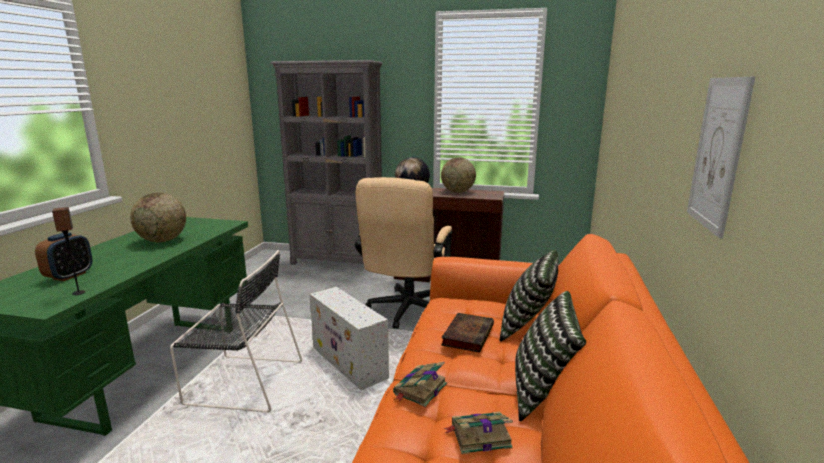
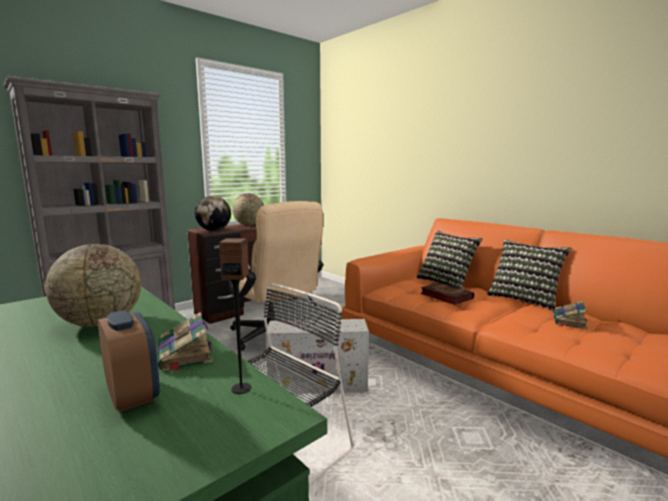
camera: 55 degrees left, 5 degrees down
(419, 389) = (508, 323): book -> book (185, 354)
(717, 154) = (569, 147): picture -> none

